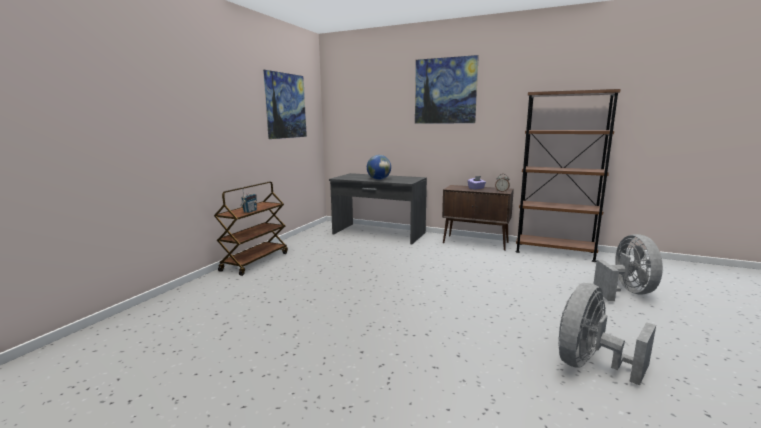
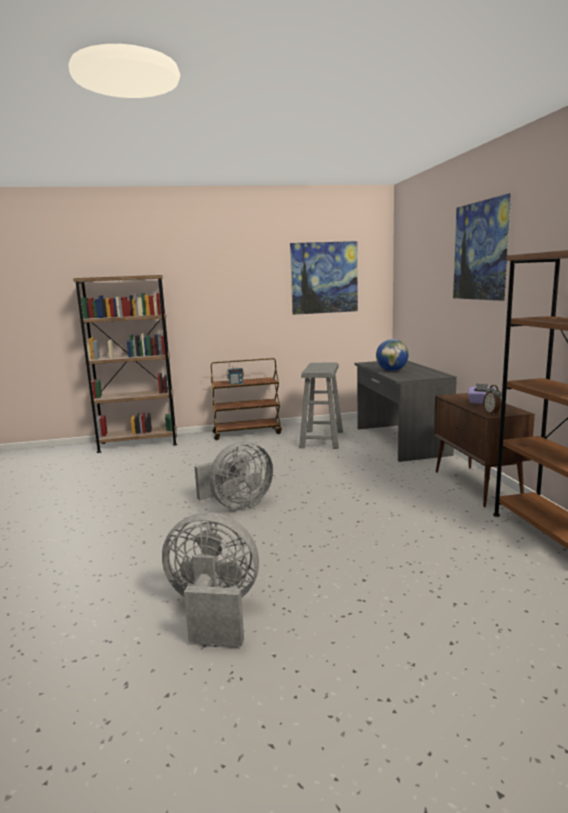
camera: 55 degrees right, 0 degrees up
(154, 310) = (138, 444): none -> brown bookcase
(330, 247) = (322, 439): none -> grey stool
(626, 292) = (475, 615): grey fan -> grey fan (237, 504)

